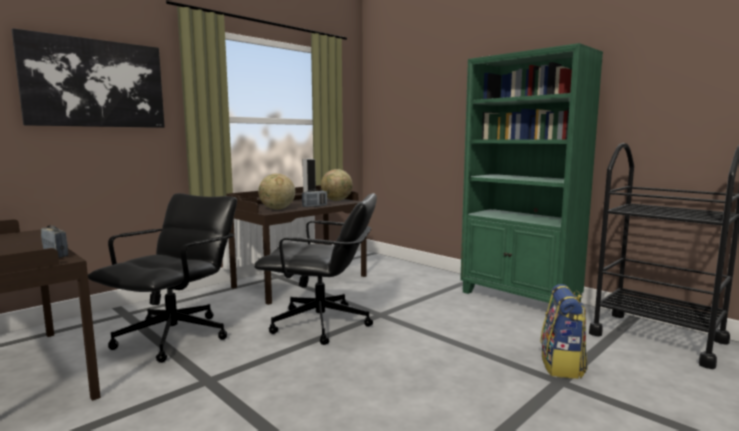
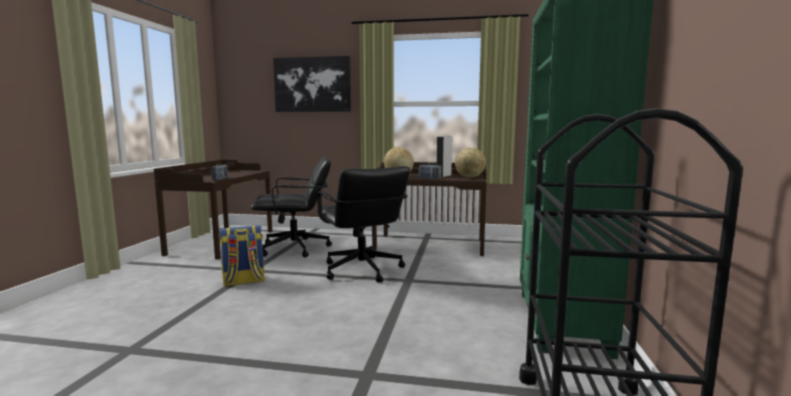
camera: 55 degrees right, 0 degrees up
(562, 365) = (406, 371): backpack -> backpack (243, 282)

